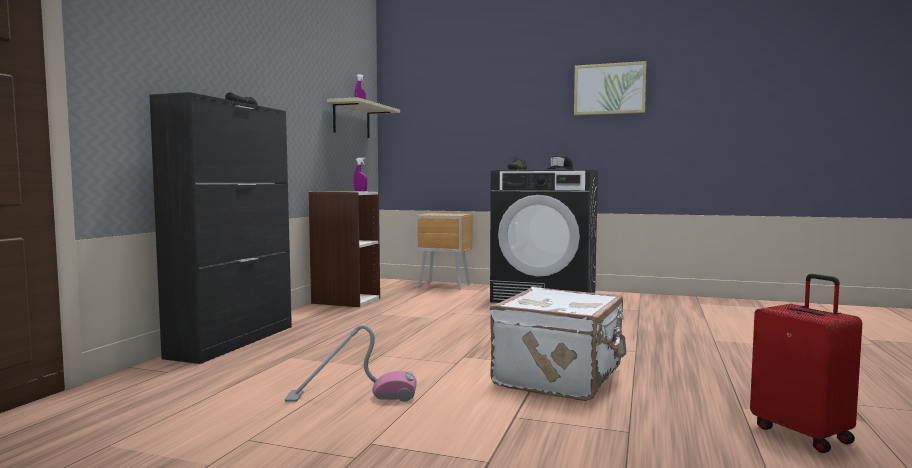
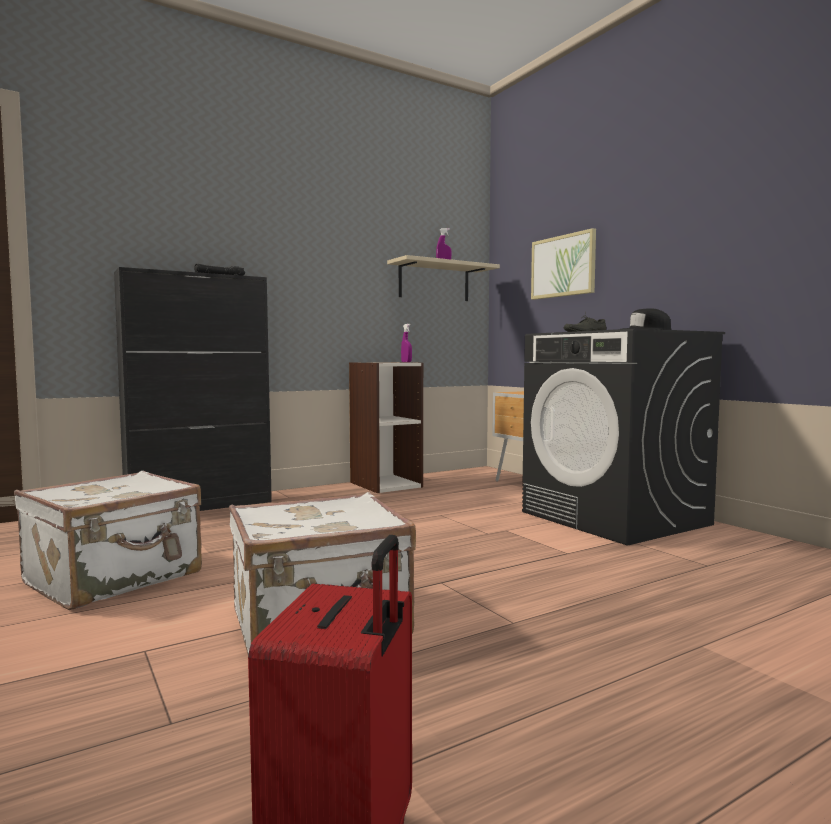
camera: 40 degrees right, 0 degrees up
(352, 396) = (116, 579): vacuum cleaner -> white suitcase
(609, 89) = (751, 197): picture -> picture (563, 266)

